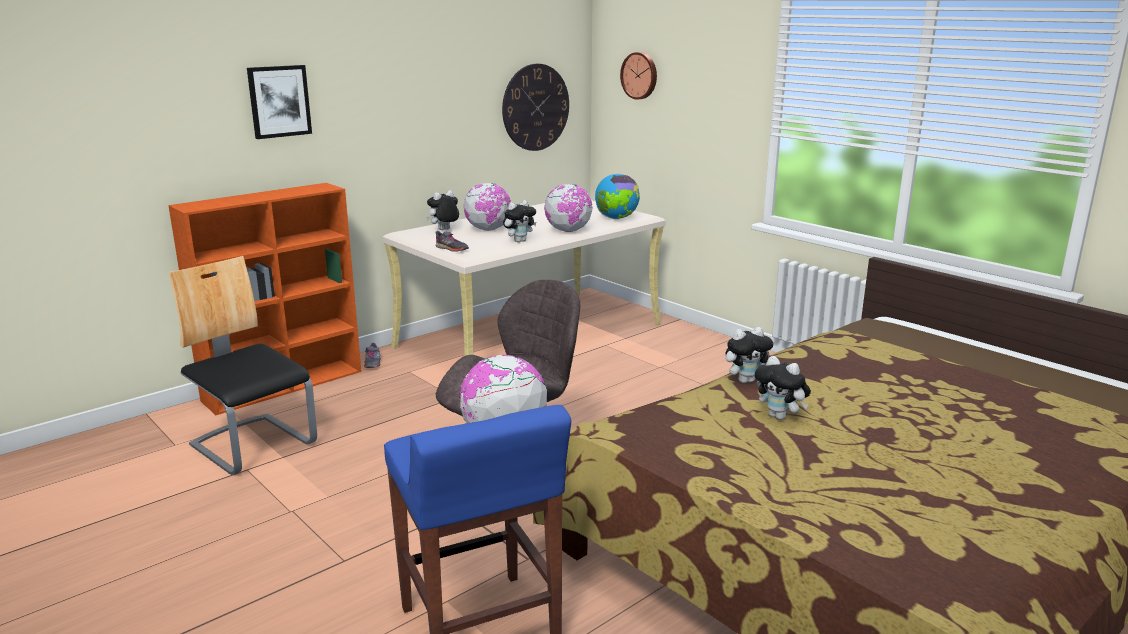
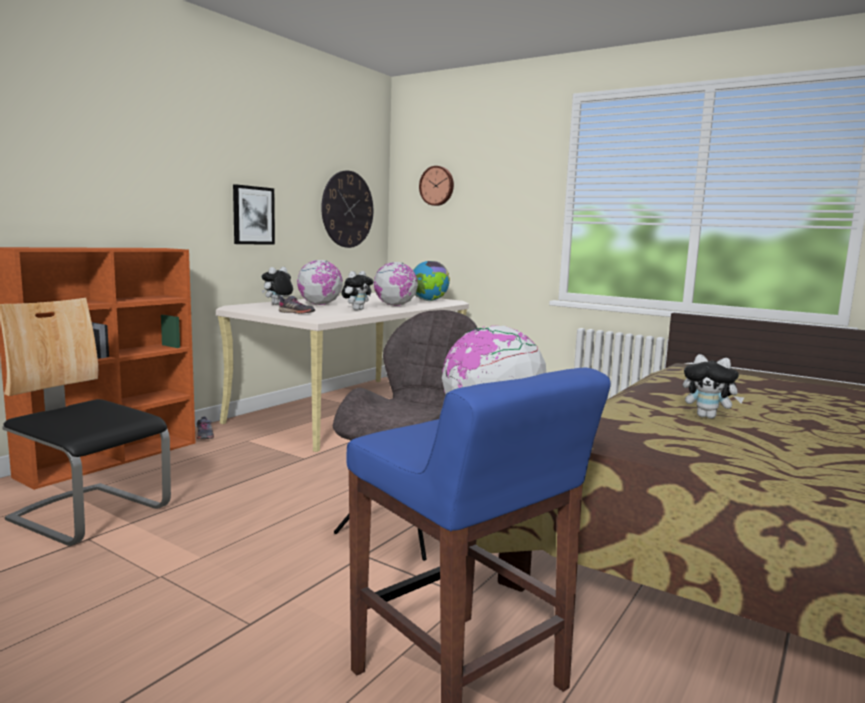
camera: 15 degrees left, 10 degrees down
(279, 101) = (121, 158): picture -> picture (253, 215)
(746, 380) = (643, 396): plush toy -> none

